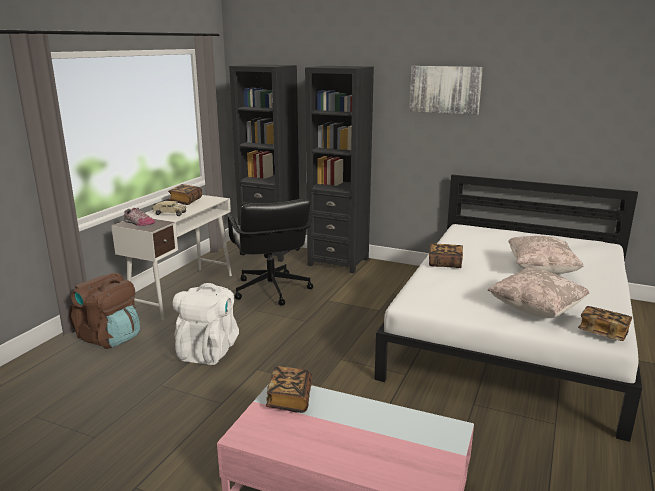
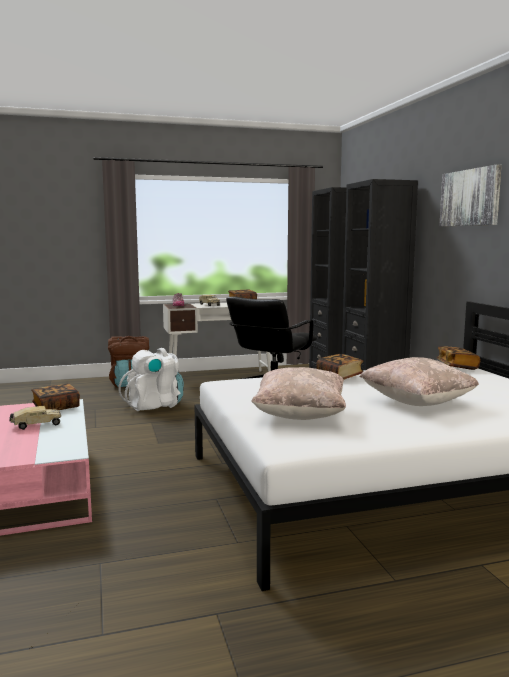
camera: 50 degrees right, 10 degrees down
(341, 426) = (36, 425): none -> toy truck
(603, 333) = (295, 443): book -> book (456, 366)

